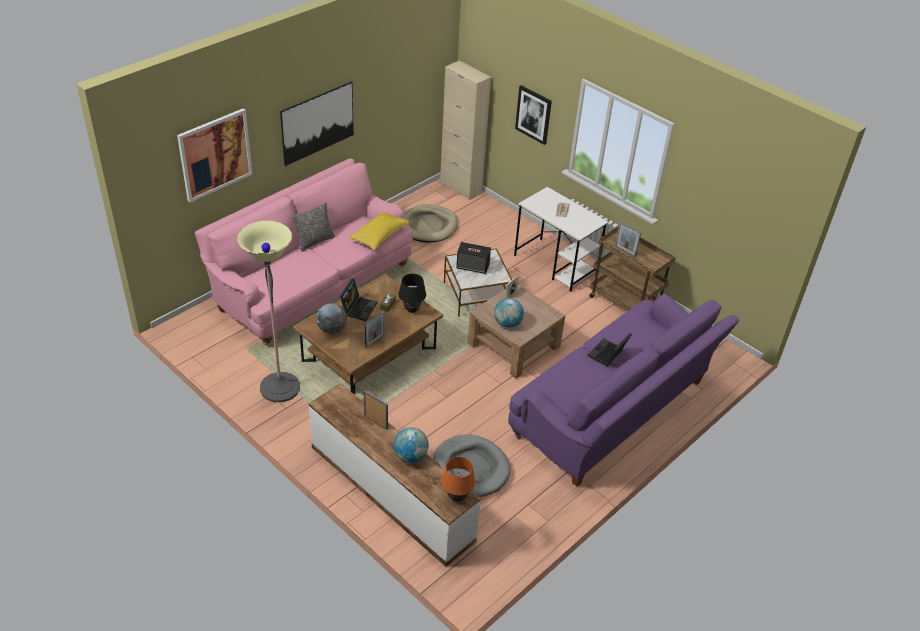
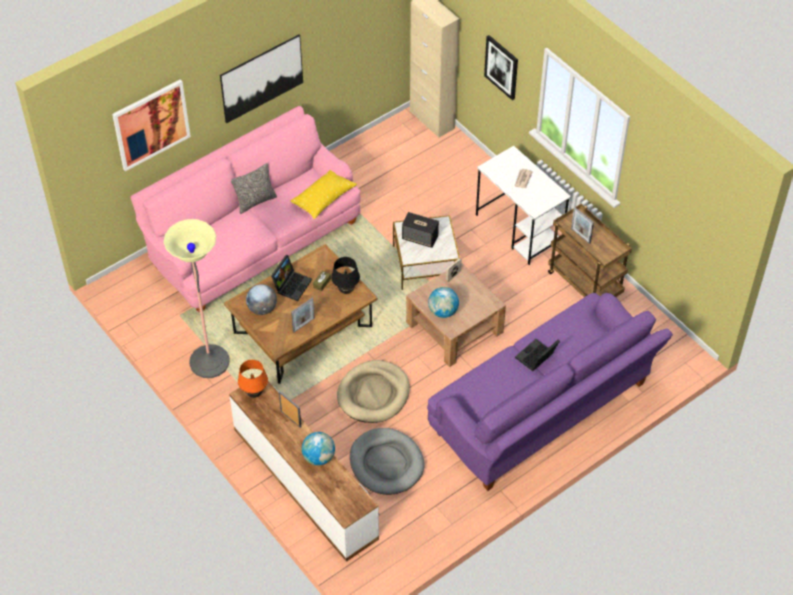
camera: 10 degrees right, 10 degrees up
(429, 226) = (388, 171): beige dog bed -> beige dog bed (373, 394)
(456, 498) = (355, 503): orange table lamp -> orange table lamp (254, 394)

